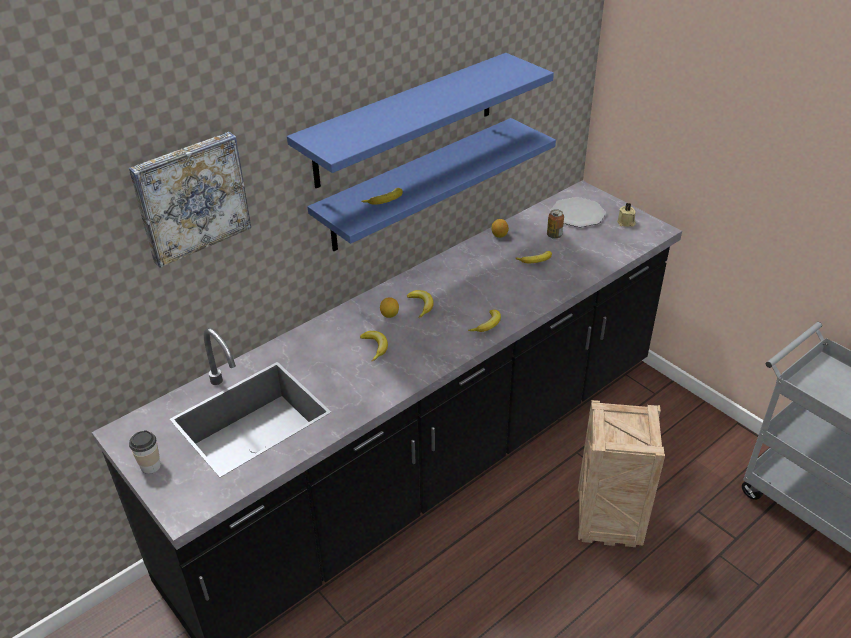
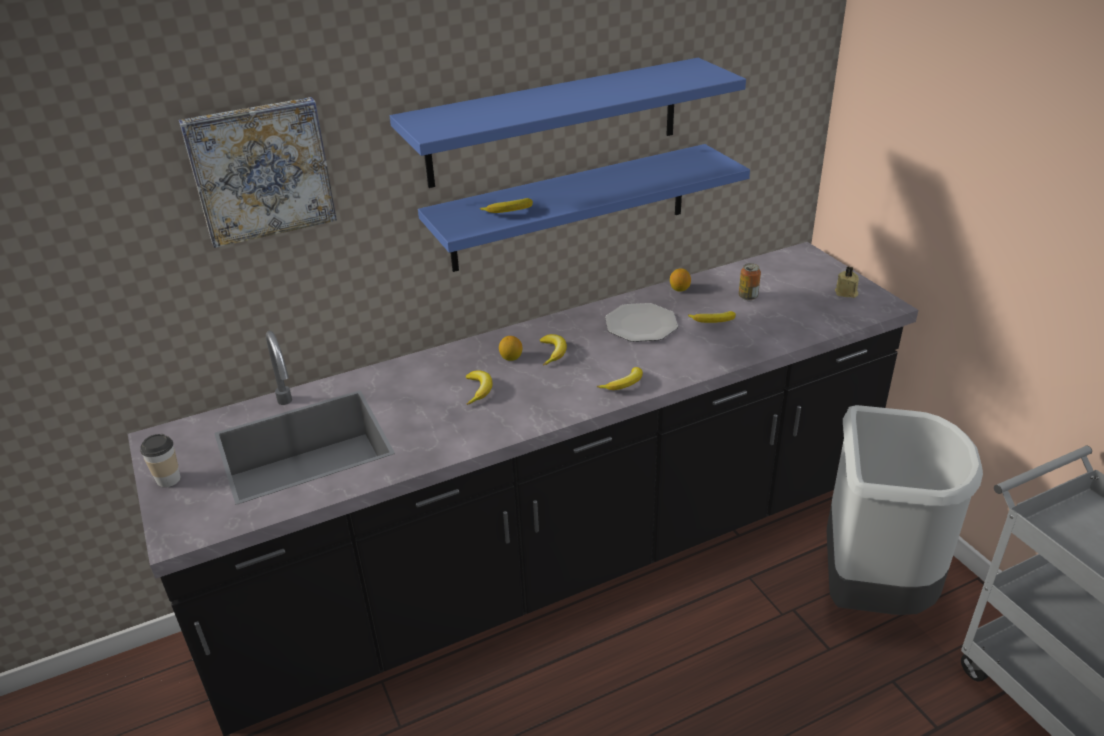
camera: 15 degrees right, 5 degrees down
(578, 214) = (787, 277): plate -> plate (641, 325)
(609, 522) = (767, 671): crate -> none
(668, 448) = (872, 593): none -> grey trash can

